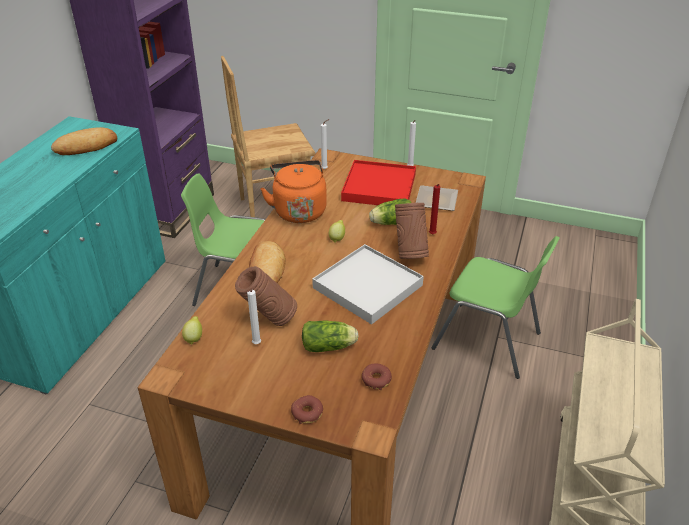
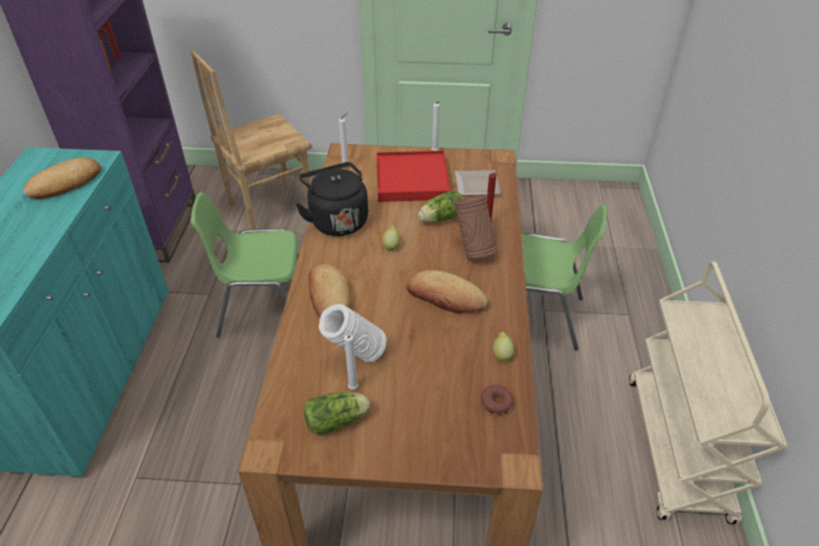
camera: 15 degrees left, 5 degrees up
(194, 338) = (280, 396): lemon -> lemon (502, 354)
(269, 320) = (355, 357): brown vase -> white vase
(299, 210) = (337, 220): orange kettle -> black kettle
(307, 413) = (440, 458): donut -> none
(330, 346) = (433, 374): lettuce -> lettuce (338, 420)
(367, 287) = (445, 297): white tray -> bread

